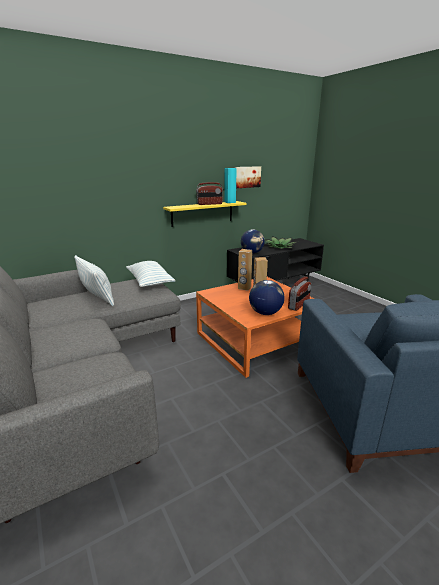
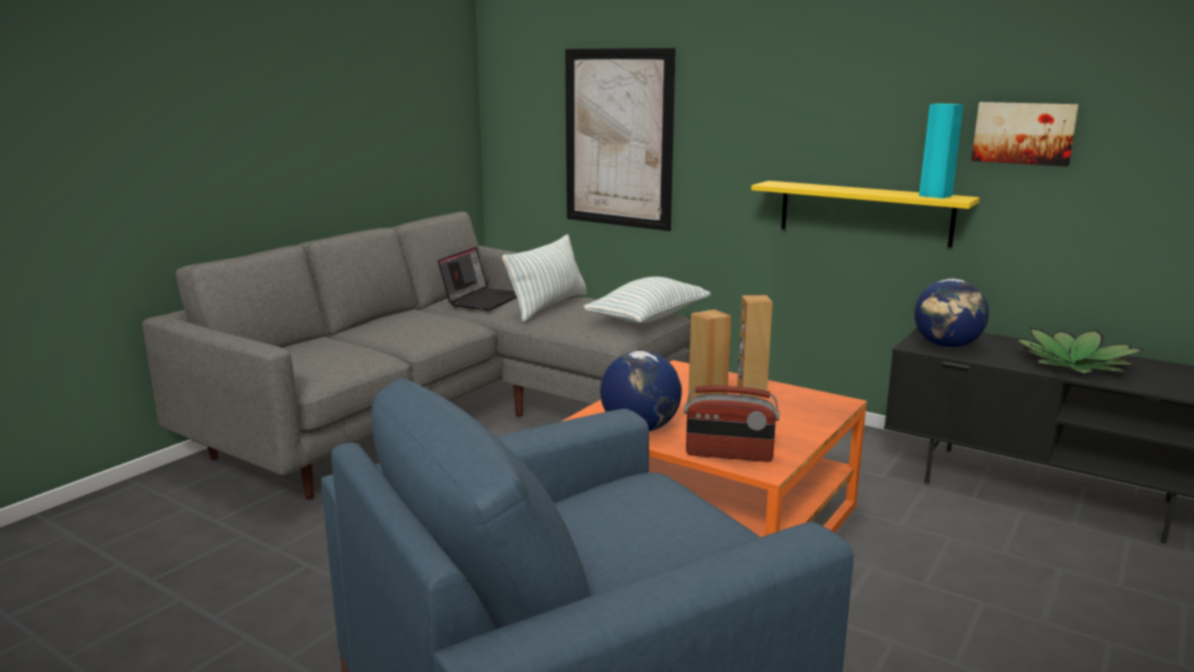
camera: 65 degrees right, 5 degrees down
(55, 308) = (483, 299): none -> laptop
(75, 196) = (618, 139): none -> picture
(209, 204) = (869, 191): radio -> none

